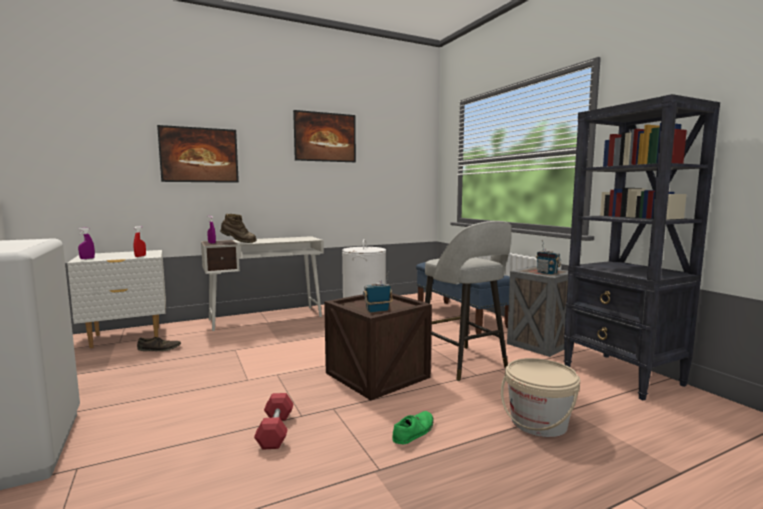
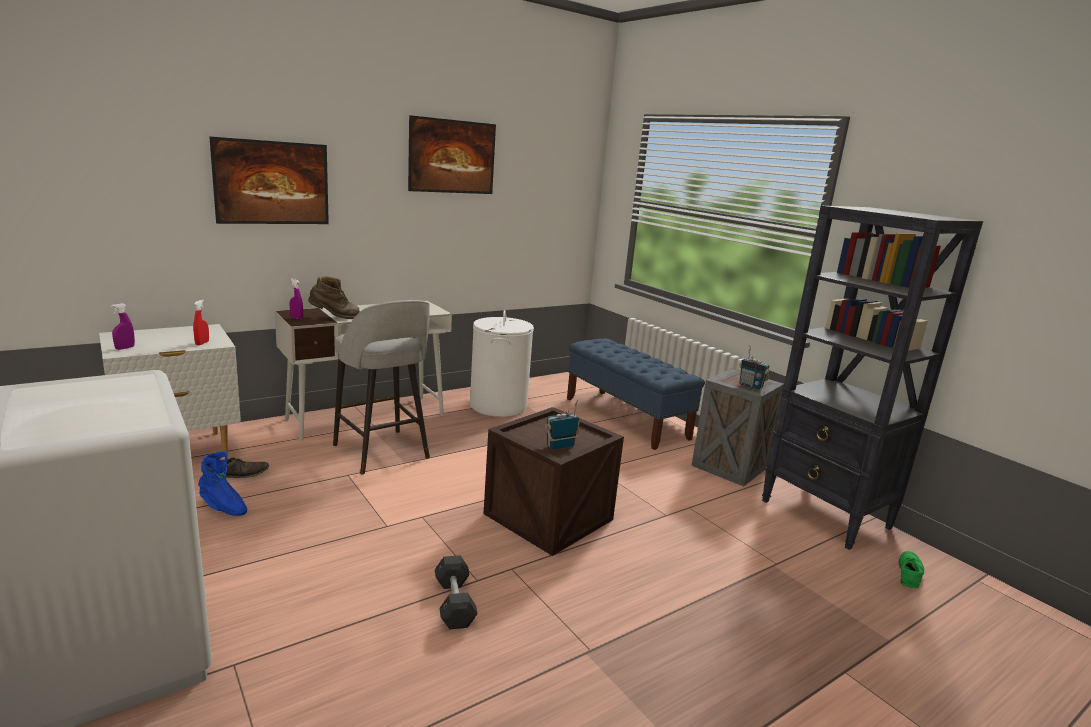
camera: 10 degrees left, 10 degrees up
(135, 368) = (223, 507): none -> blue boot
(275, 431) = (454, 603): red dumbbell -> grey dumbbell
(413, 432) = (614, 599): green shoe -> green shoe (909, 573)
(464, 364) = (647, 498): grey stool -> grey stool (382, 453)
(538, 422) = (745, 583): beige bucket -> none

